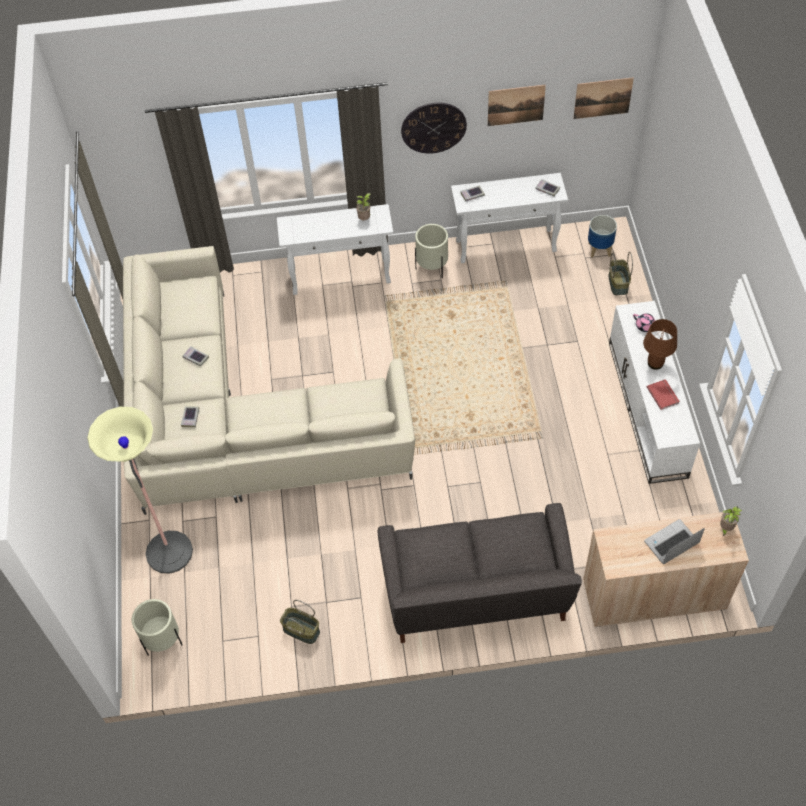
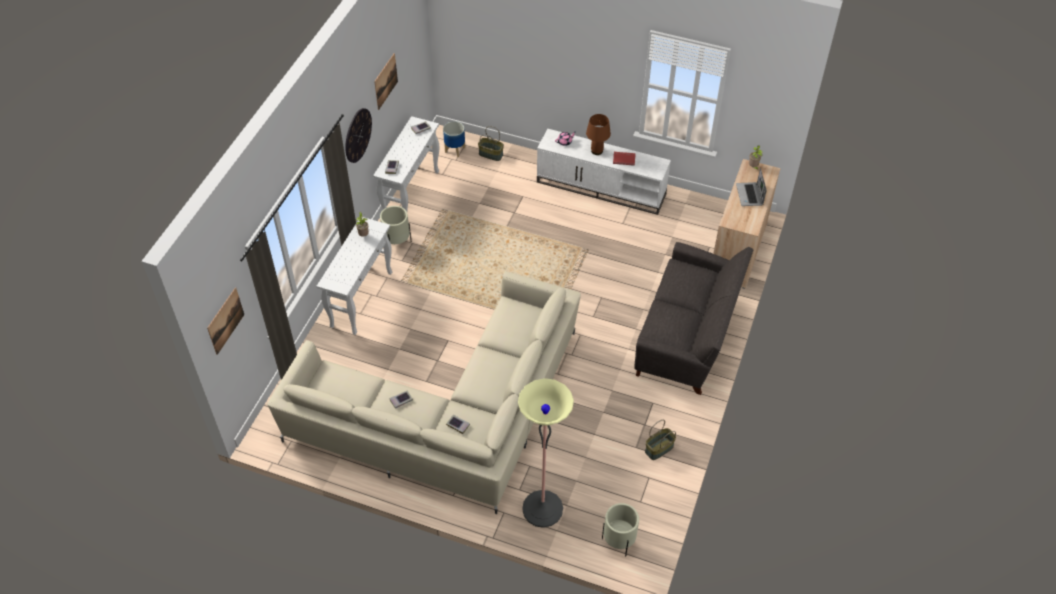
camera: 65 degrees left, 5 degrees down
(603, 98) = (415, 41): picture -> picture (225, 320)

